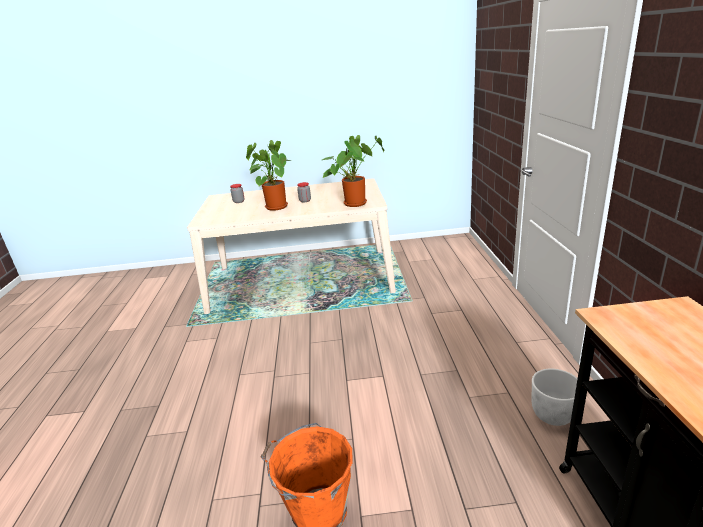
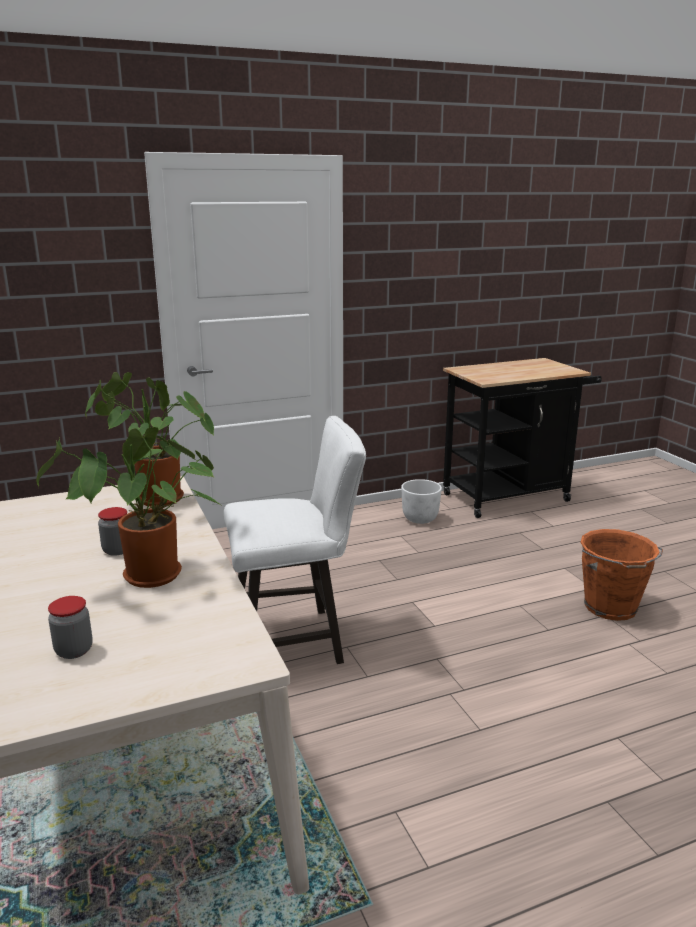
camera: 110 degrees left, 5 degrees down
(358, 322) = (296, 640): none -> white stool

